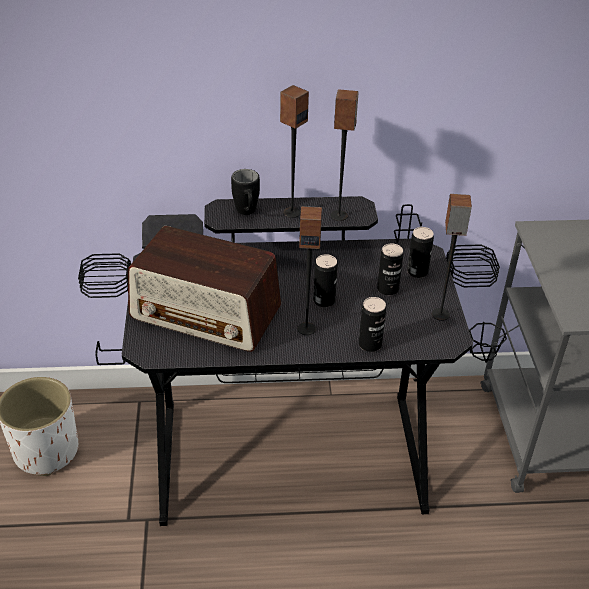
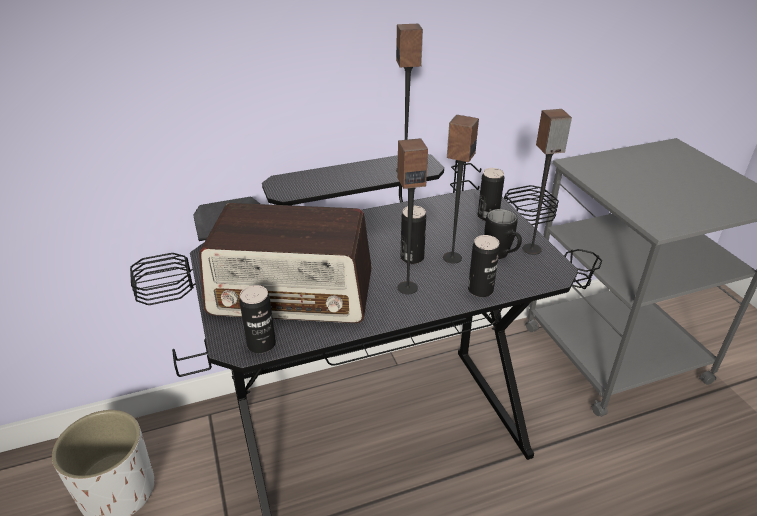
camera: 15 degrees left, 5 degrees down
(247, 213) = (310, 182): black mug -> black mug (501, 257)
(291, 212) = (356, 175): speaker -> speaker (451, 257)
(387, 289) = (469, 236): can -> can (261, 344)

